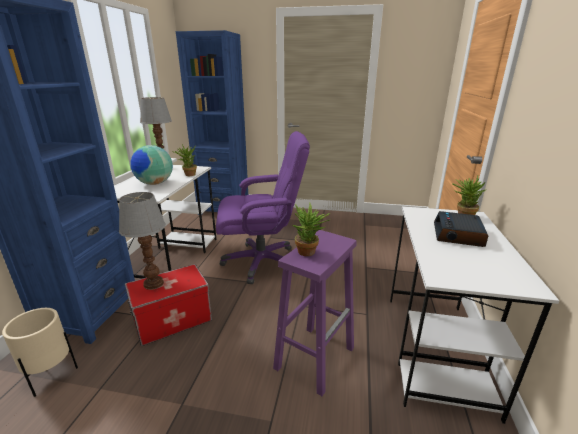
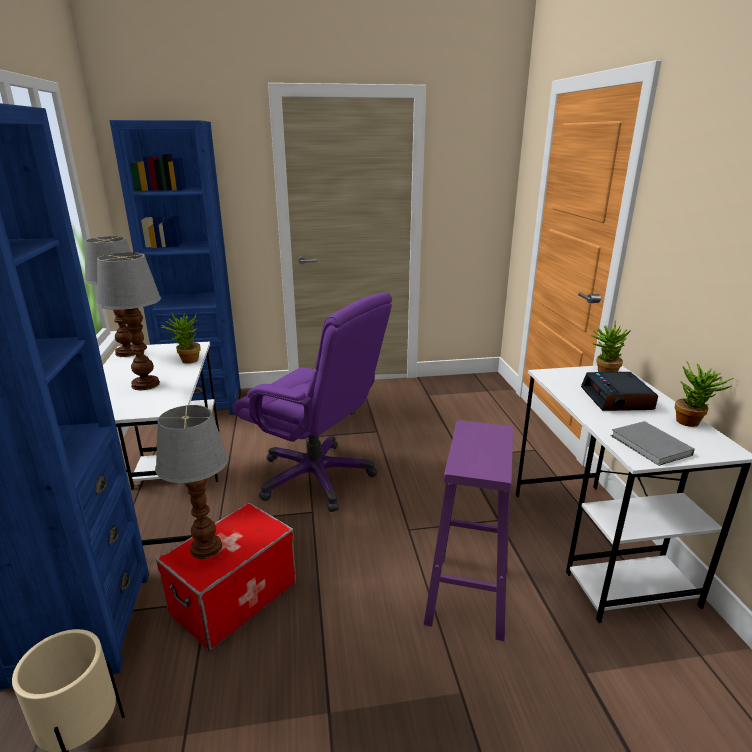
camera: 20 degrees left, 0 degrees up
(154, 183) = (144, 384): globe -> table lamp
(262, 261) = (316, 477): purple office chair -> purple office chair turned 60 degrees clockwise
(309, 253) = (474, 456): potted plant -> potted plant (692, 422)
(458, 272) = (651, 446): none -> grey book

